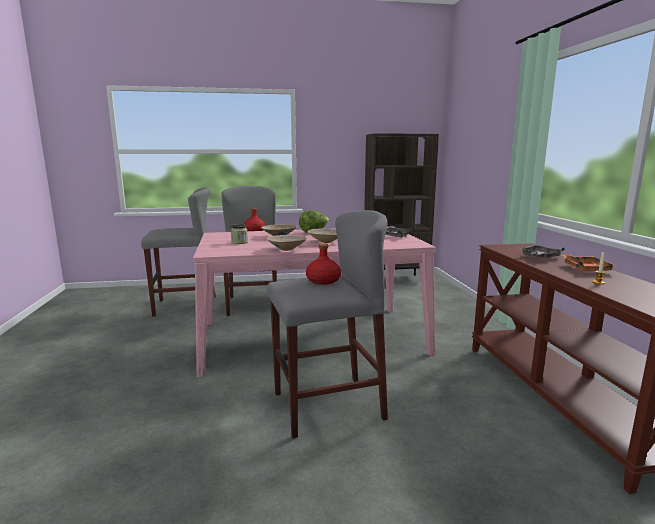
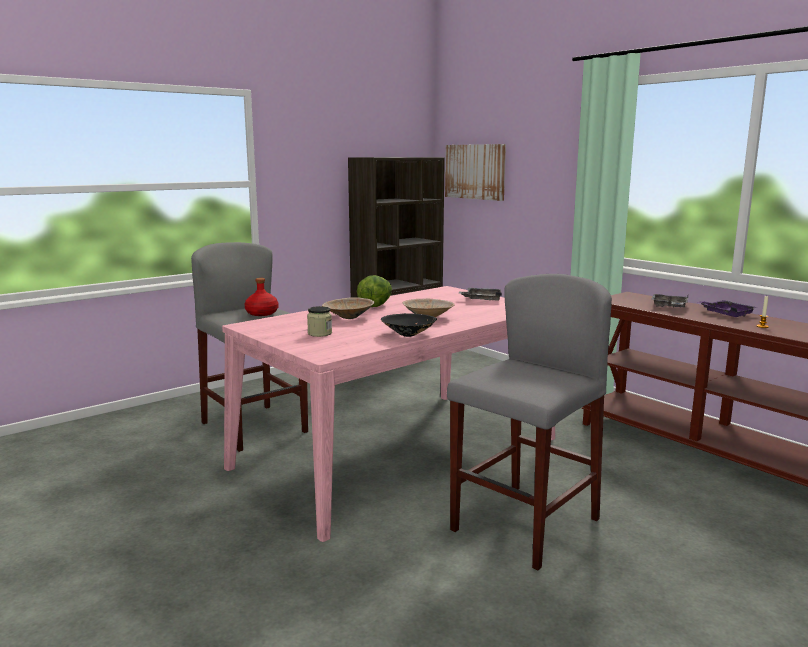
camera: 30 degrees left, 0 degrees up
(185, 306) = (146, 451): grey stool -> none
(287, 249) = (408, 334): beige bowl -> black bowl
(323, 281) = (518, 368): red bottle -> none
(463, 145) = (475, 171): none -> picture
(585, 269) = (726, 314): orange tray -> purple tray

